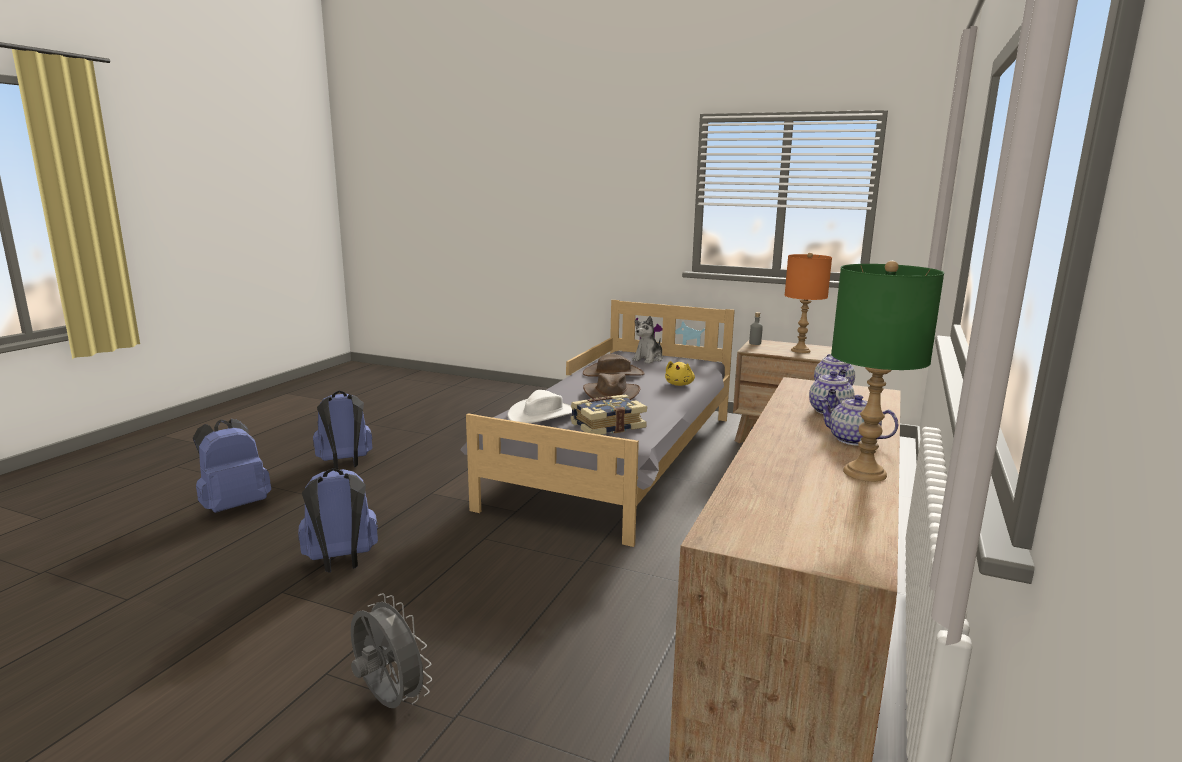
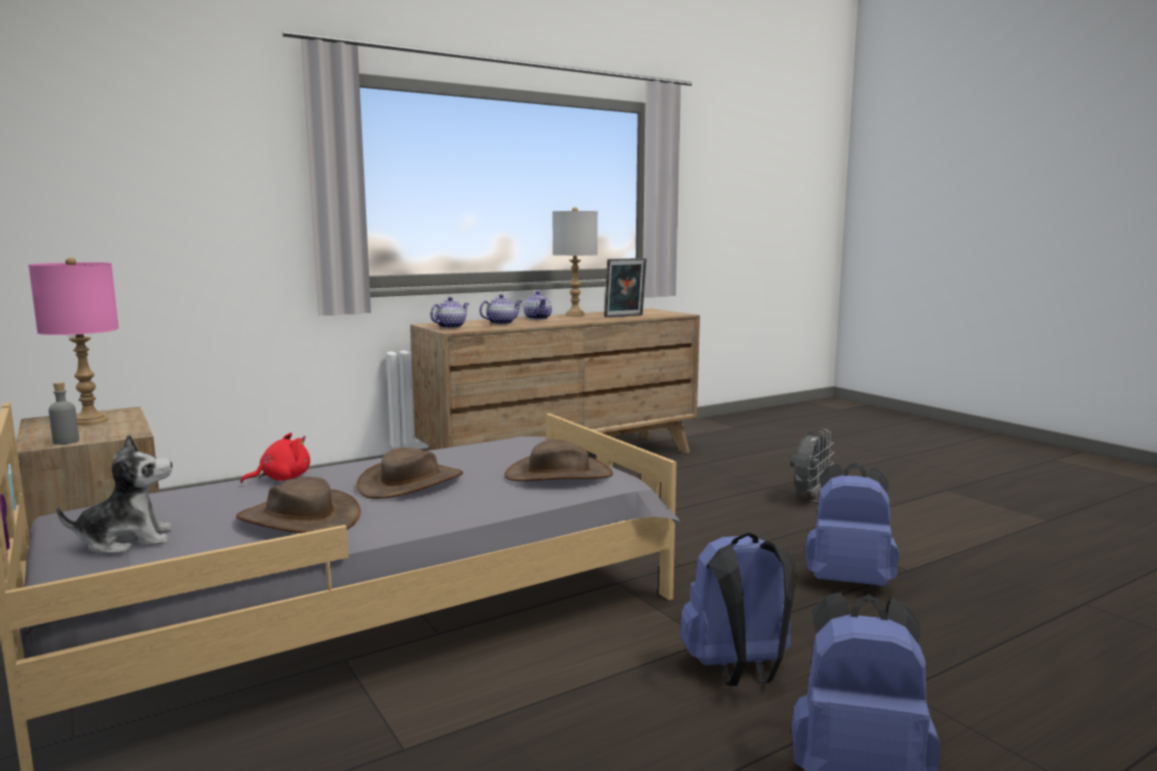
camera: 145 degrees left, 5 degrees down
(234, 506) = (1055, 714): blue backpack -> blue backpack (738, 672)
(388, 701) = (809, 498): grey fan -> grey fan turned 135 degrees counterclockwise
(543, 414) = (558, 475): white hat -> brown hat
(607, 426) = (516, 450): book -> none
(679, 384) = (282, 479): yellow plush toy -> red plush toy
(778, 486) = (625, 316): none -> picture frame
(800, 351) = (90, 421): orange table lamp -> pink table lamp
(864, 472) = (574, 315): green table lamp -> grey table lamp

